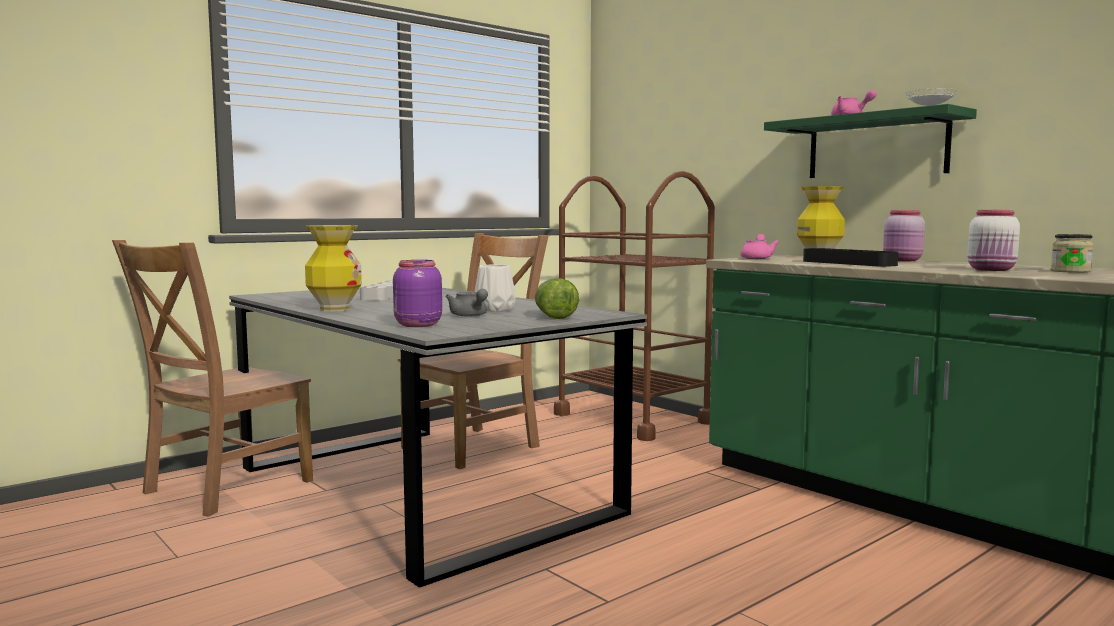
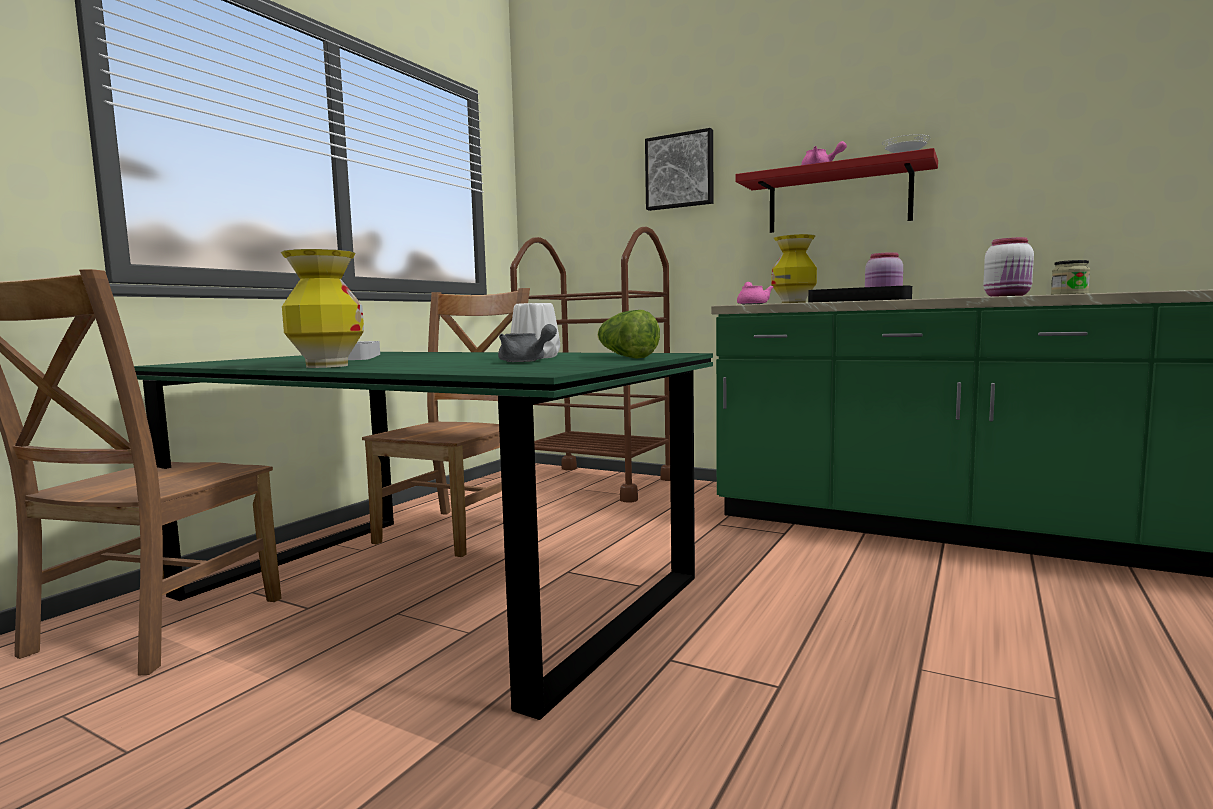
camera: 20 degrees left, 0 degrees up
(416, 325) = (489, 369): purple jar -> none
(423, 488) = (436, 586): grey dining table -> green dining table
(731, 111) = (680, 171): none -> picture
(876, 147) = (838, 199): green shelf -> red shelf

